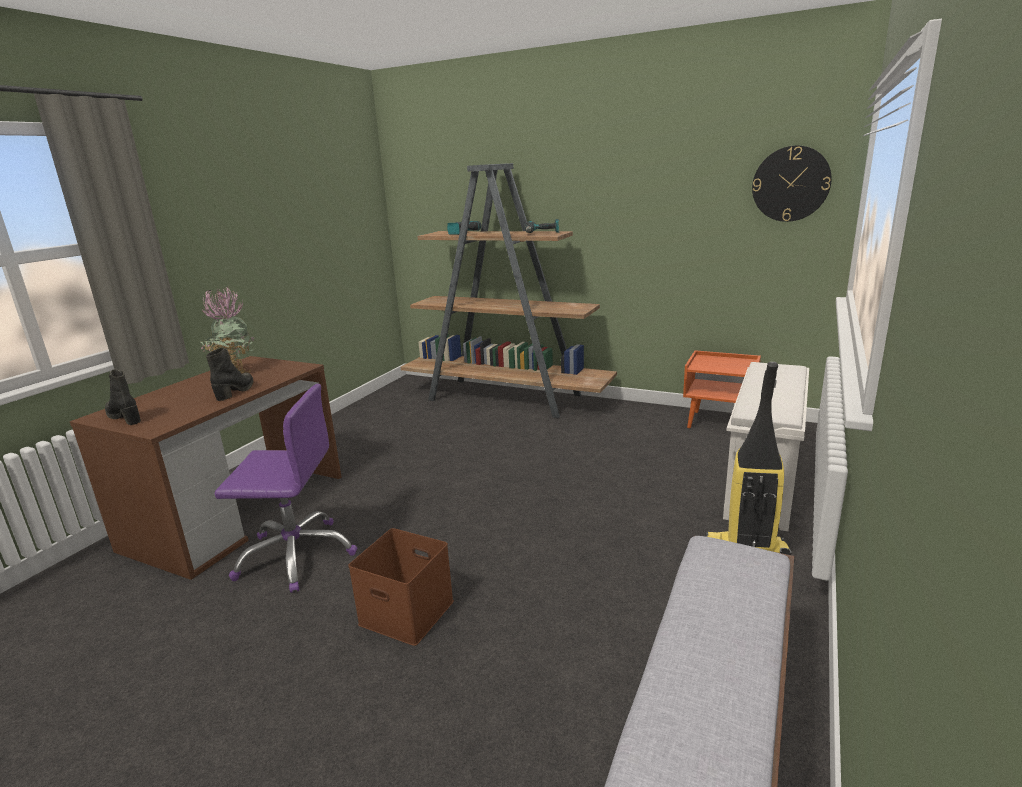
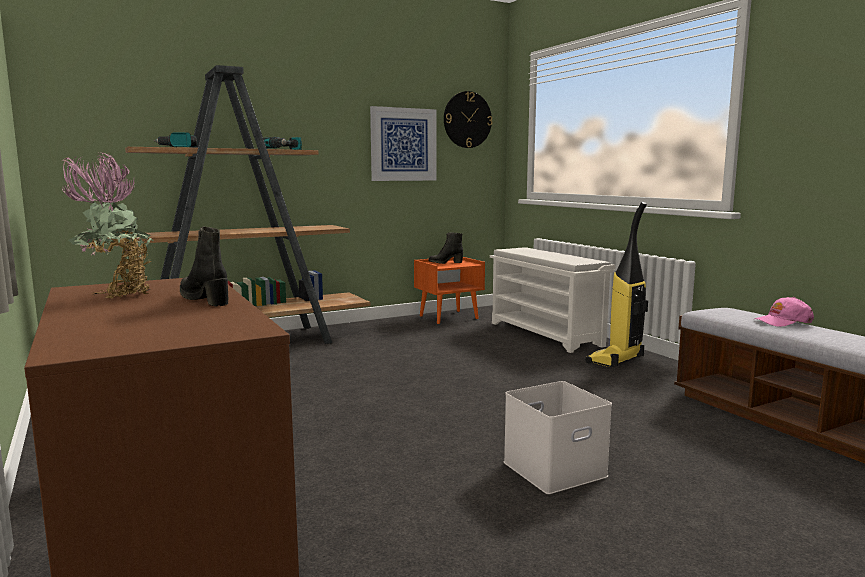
camera: 55 degrees left, 10 degrees down
(125, 417) = (138, 339): black boot -> black boot (445, 263)
(296, 555) = (363, 500): purple office chair -> none
(404, 613) = (554, 470): brown storage box -> white storage box
(693, 219) = (403, 144): none -> picture
(735, 614) = (783, 321): none -> pink cap

